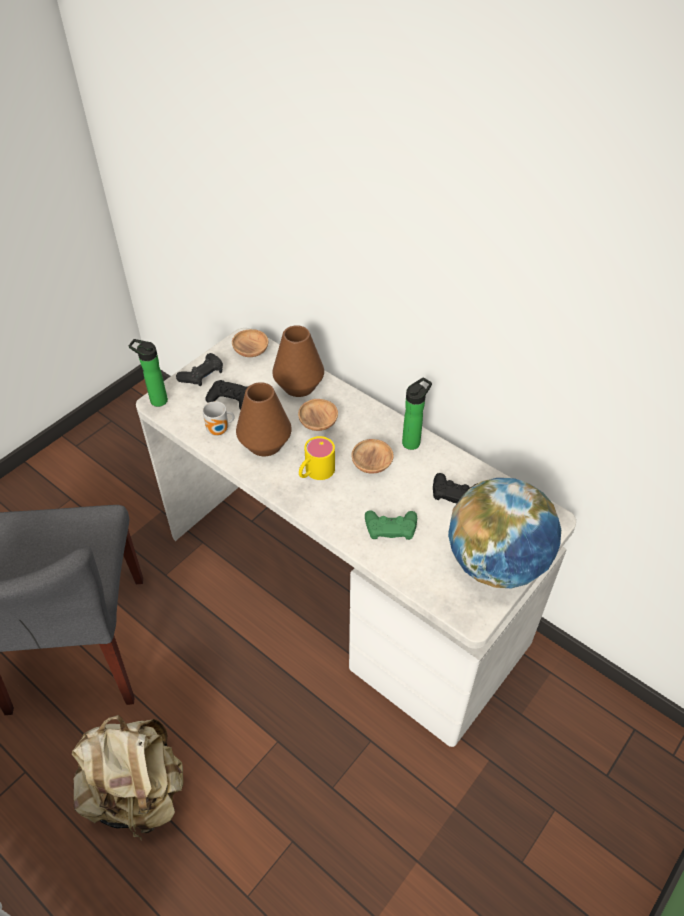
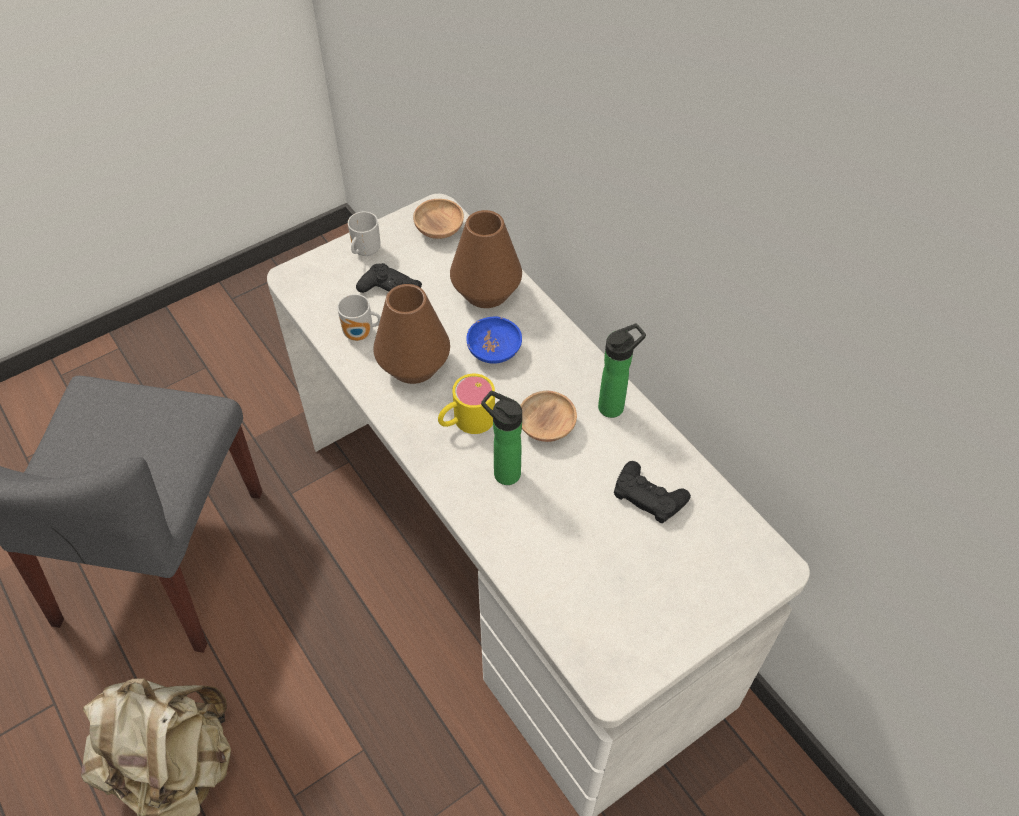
camera: 15 degrees right, 5 degrees up
(156, 400) = (294, 274): bottle -> bottle (503, 472)
(202, 375) = (364, 251): black game controller -> mug
(318, 422) = (494, 350): brown bowl -> blue bowl
(390, 527) = (541, 524): green game controller -> none
(496, 563) = (671, 612): globe -> none

